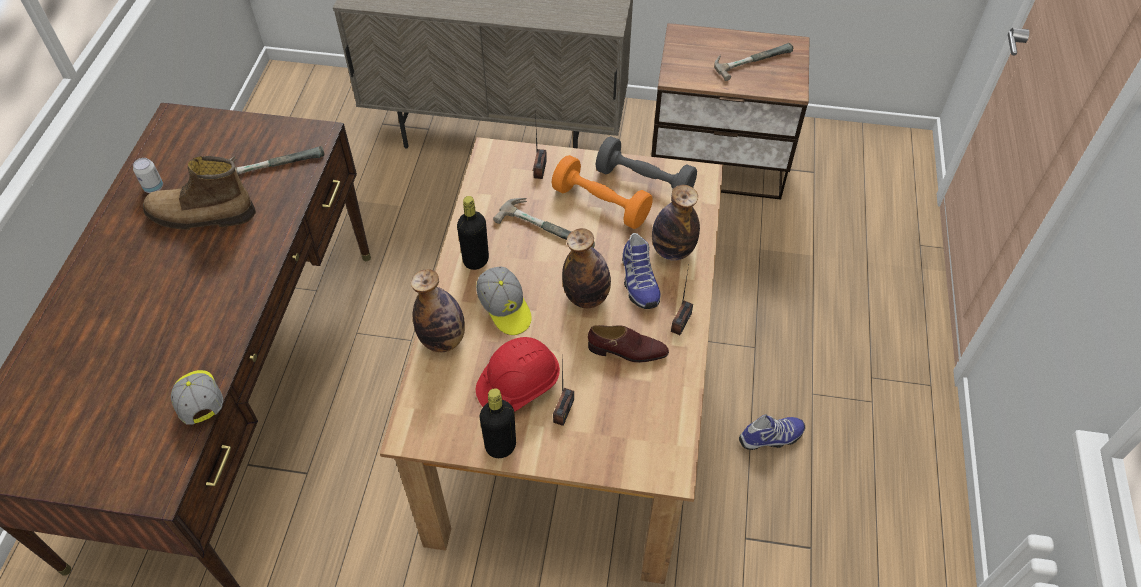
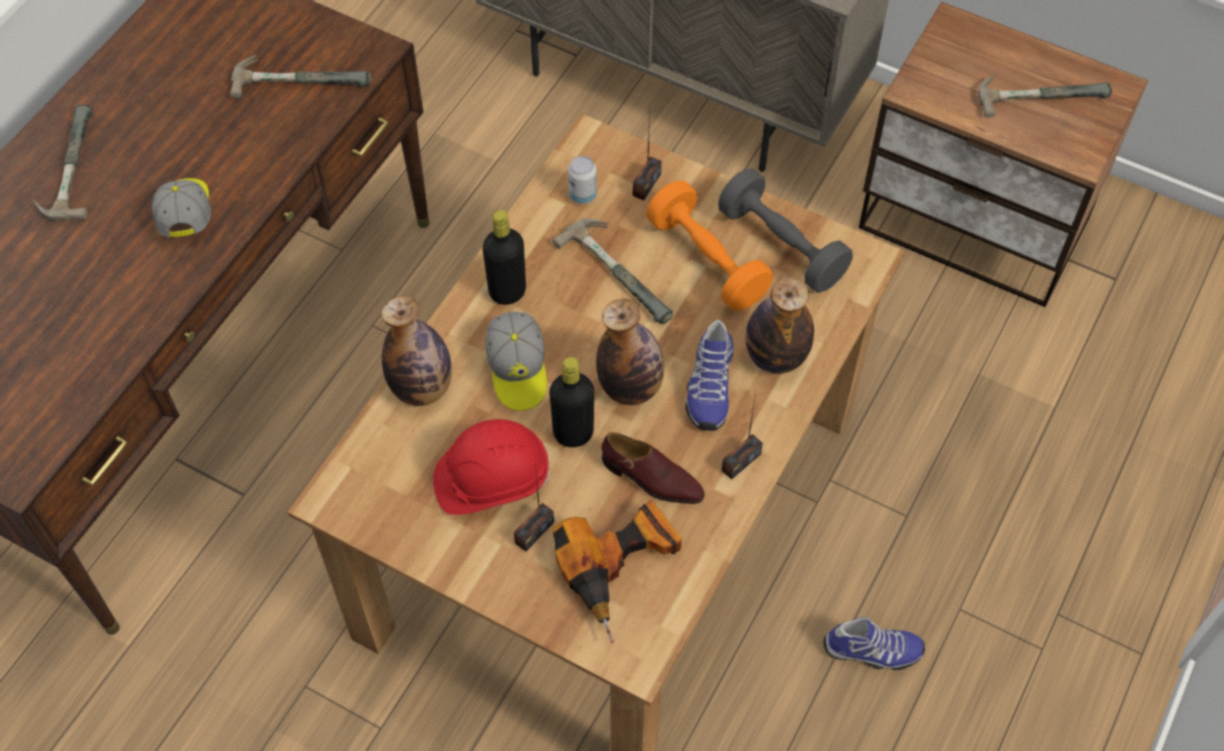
camera: 20 degrees right, 5 degrees up
(117, 266) = (65, 167): none -> hammer
(154, 187) = (144, 71): can -> can (582, 195)
(200, 401) = (101, 375): cap -> cap (186, 214)
(201, 216) = (187, 127): boot -> none
(500, 446) = (436, 552): black bottle -> black bottle (573, 433)
(634, 415) = (622, 568): none -> power drill

